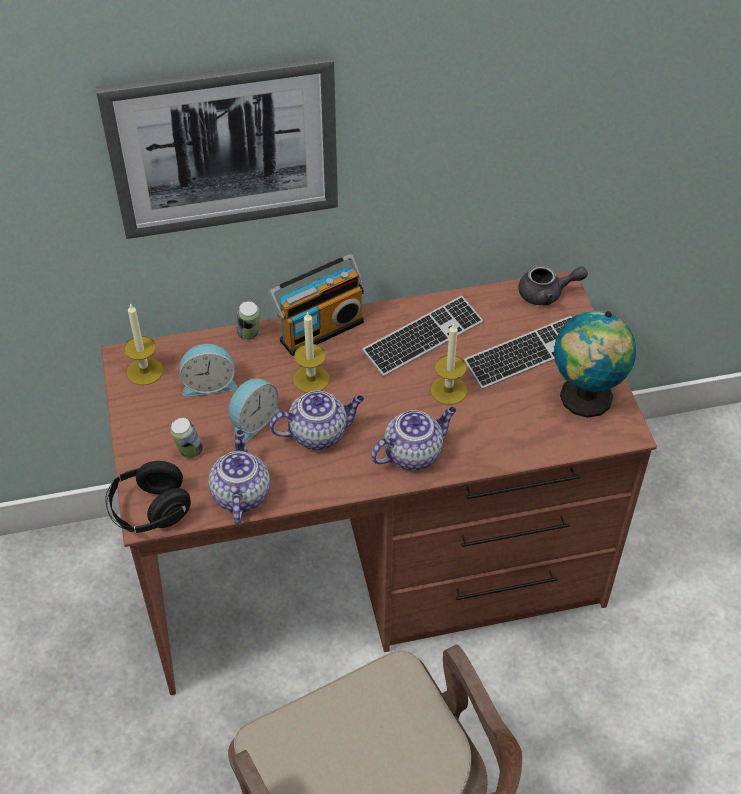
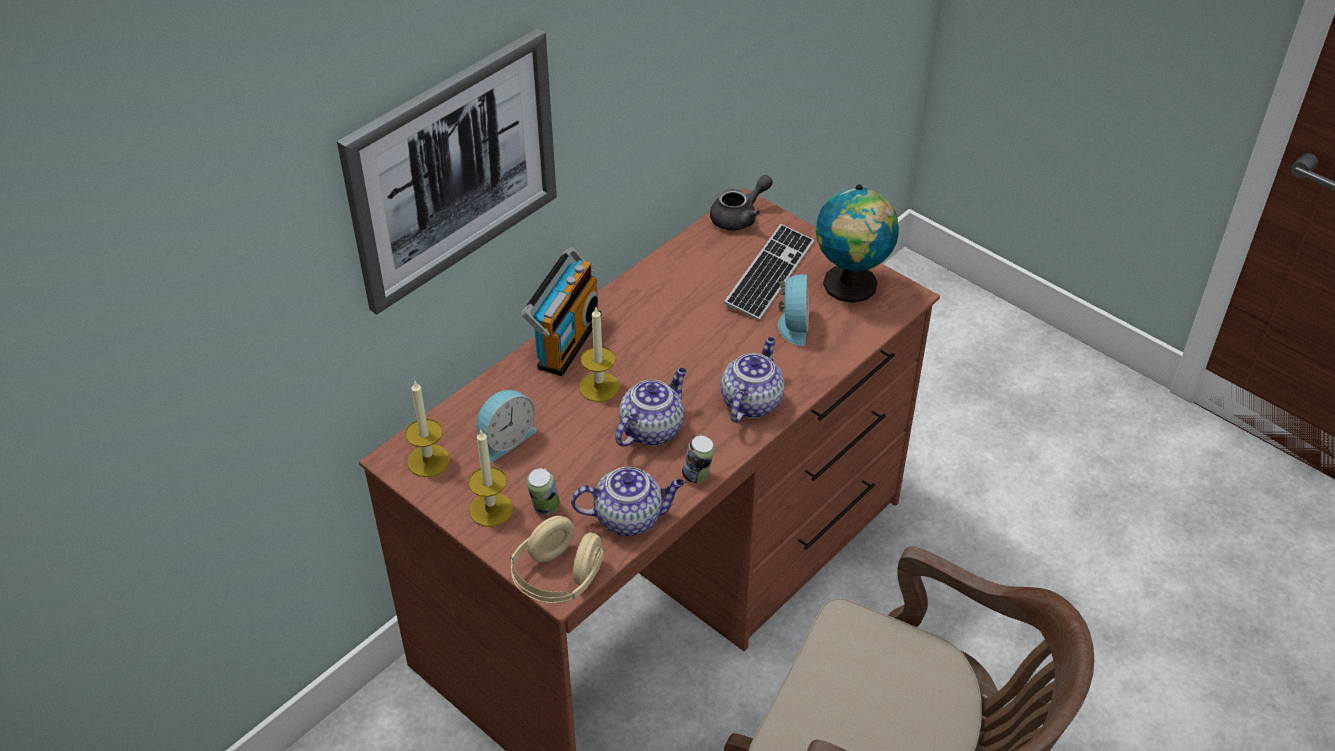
camera: 35 degrees left, 5 degrees down
(150, 511) = (558, 578): black headphones -> beige headphones
(240, 494) = (630, 517): teapot -> teapot turned 120 degrees clockwise
(249, 335) = (502, 378): can -> can (697, 476)
(252, 421) = (579, 450): alarm clock -> alarm clock (792, 325)
(423, 338) = (667, 303): keyboard -> none
(448, 390) = (731, 335): candle -> candle (491, 509)

